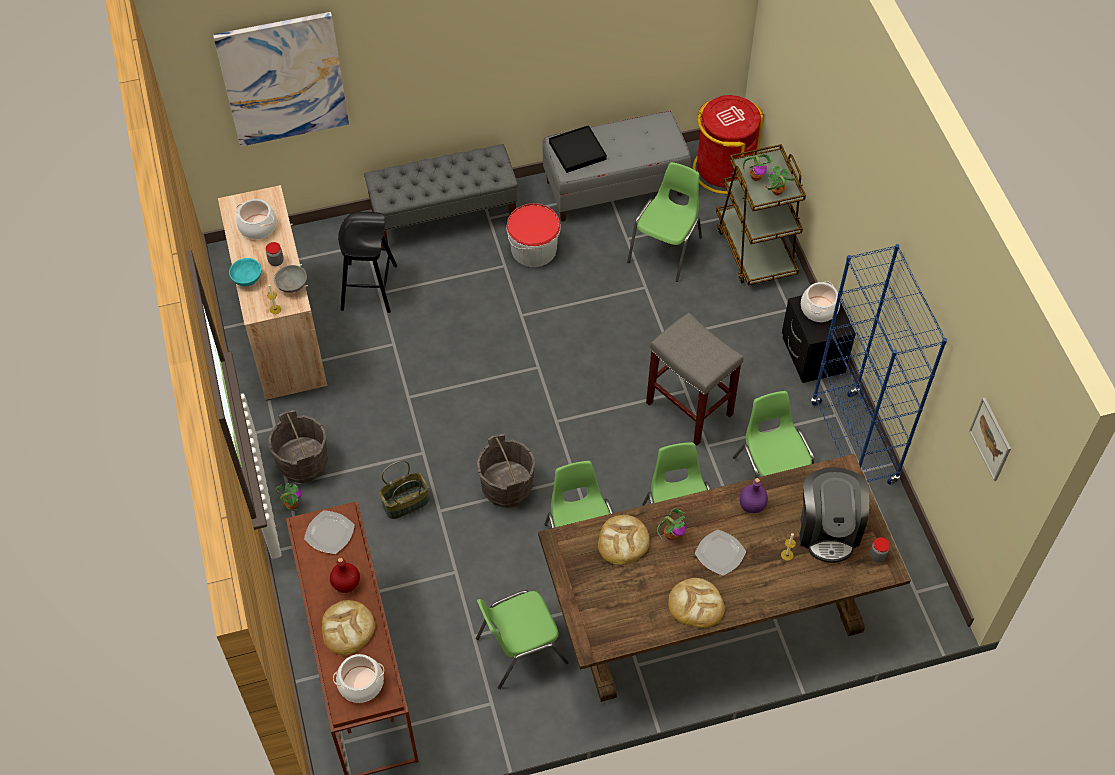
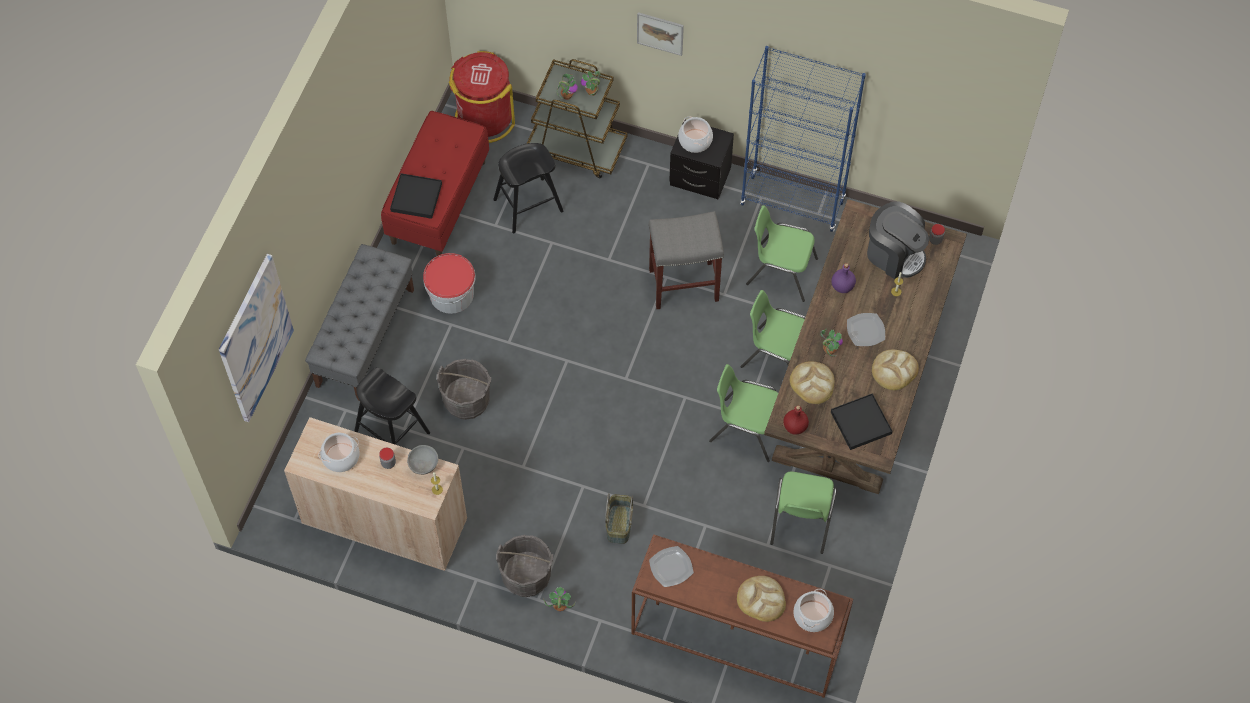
camera: 55 degrees left, 5 degrees up
(247, 279) = (389, 494): turquoise bowl -> none
(346, 583) = (722, 580): red bottle -> red bottle (794, 427)
(507, 487) = (658, 447): grey bucket -> grey bucket (466, 401)
(613, 608) = (860, 423): none -> black tray
(614, 187) = (438, 201): grey bench -> red bench
(666, 249) = (528, 205): green chair -> black stool
(990, 439) = (949, 105): picture -> picture (660, 33)

